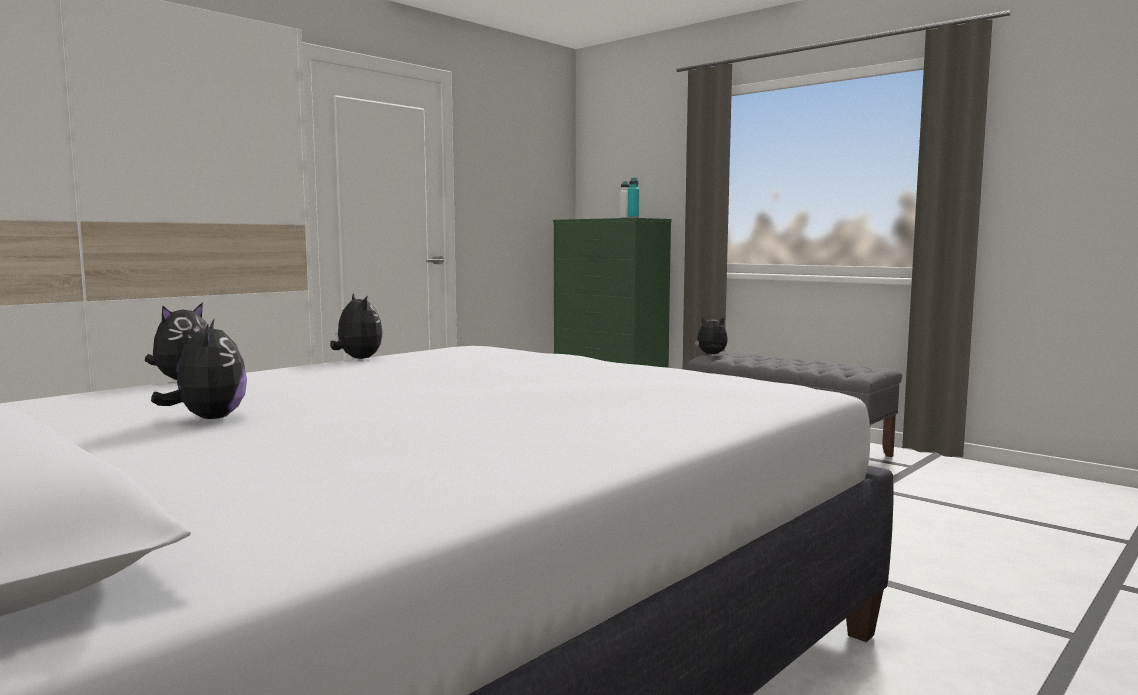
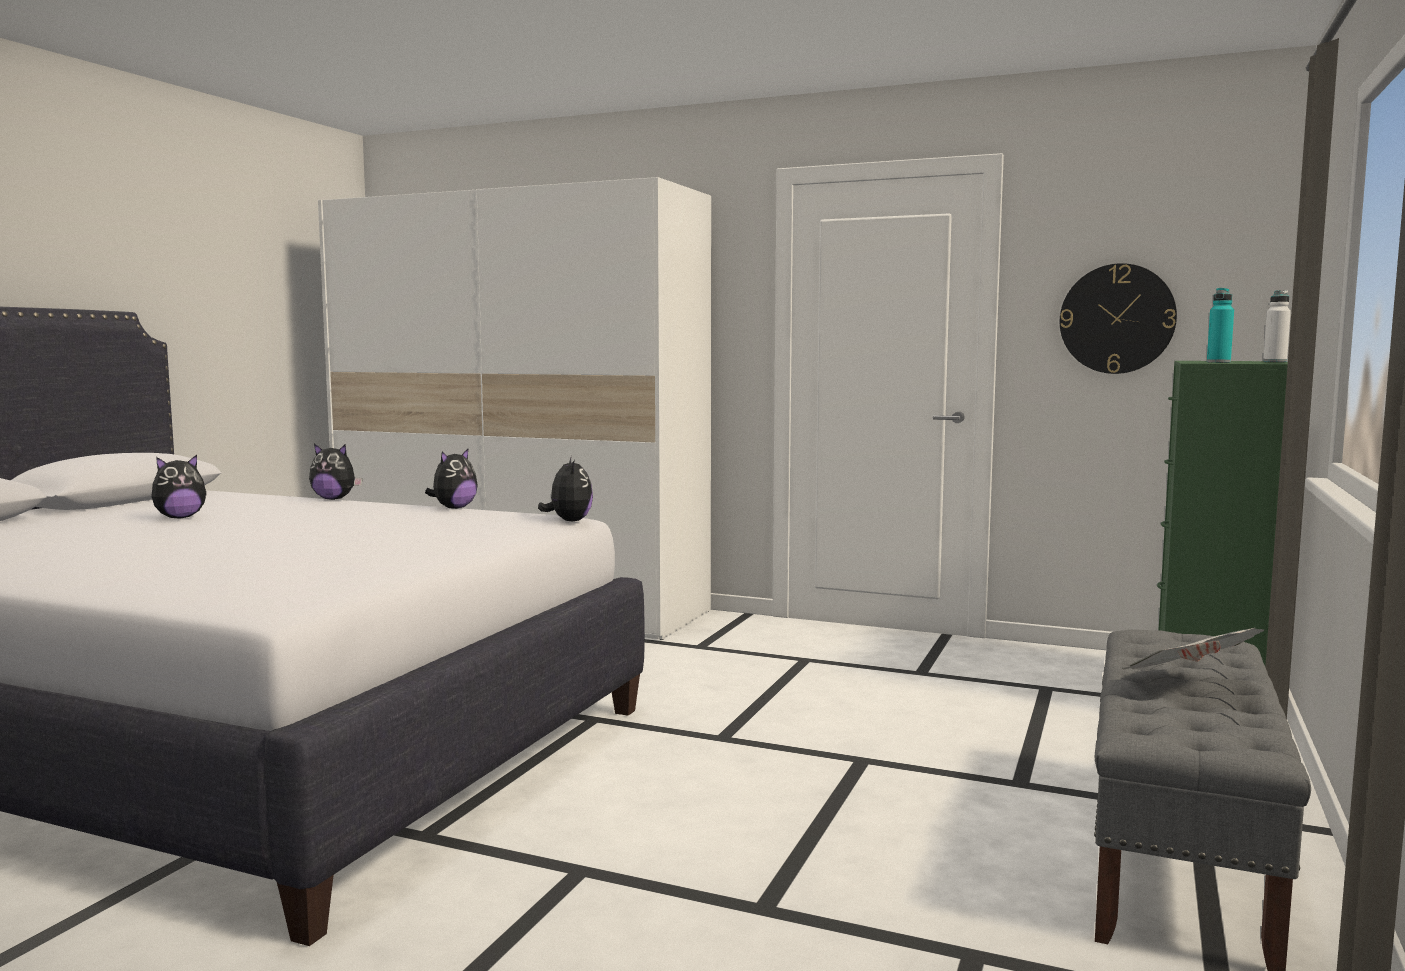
camera: 70 degrees right, 0 degrees up
(511, 193) = (1117, 319): none -> wall clock
(712, 354) = (1163, 634): plush toy -> plush toy (568, 521)
(794, 361) = (1188, 683): none -> newspaper

